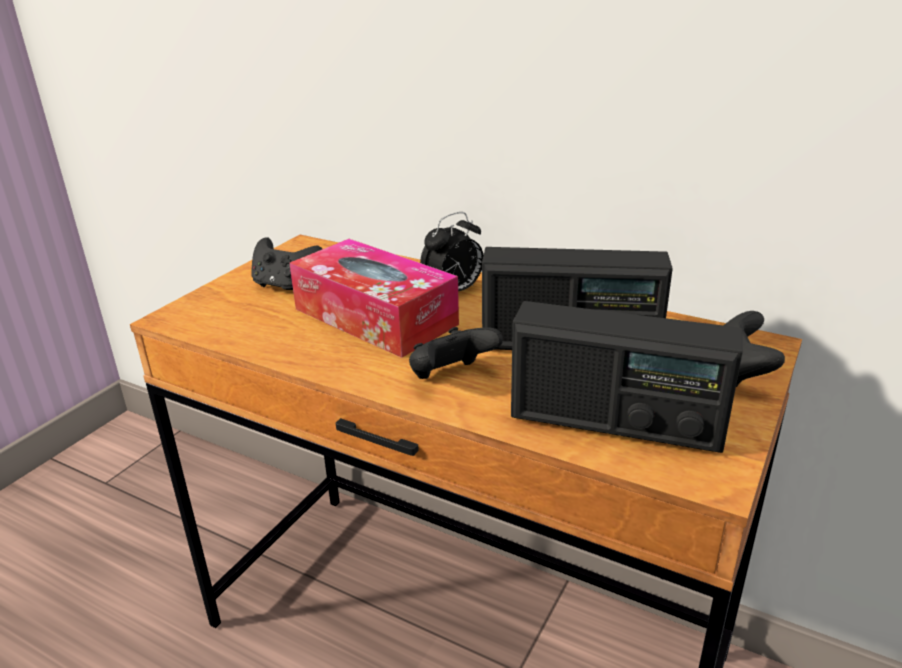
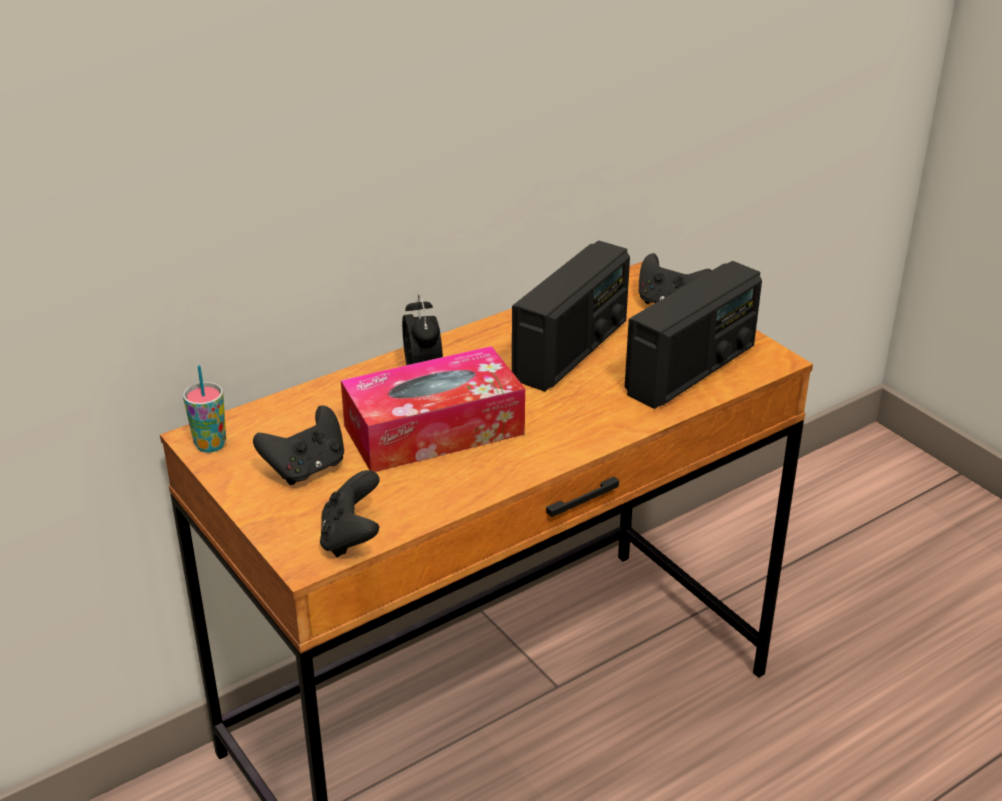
camera: 65 degrees left, 5 degrees up
(296, 250) = (210, 445): none -> cup
(451, 377) = (577, 419): black game controller -> black game controller (351, 538)

